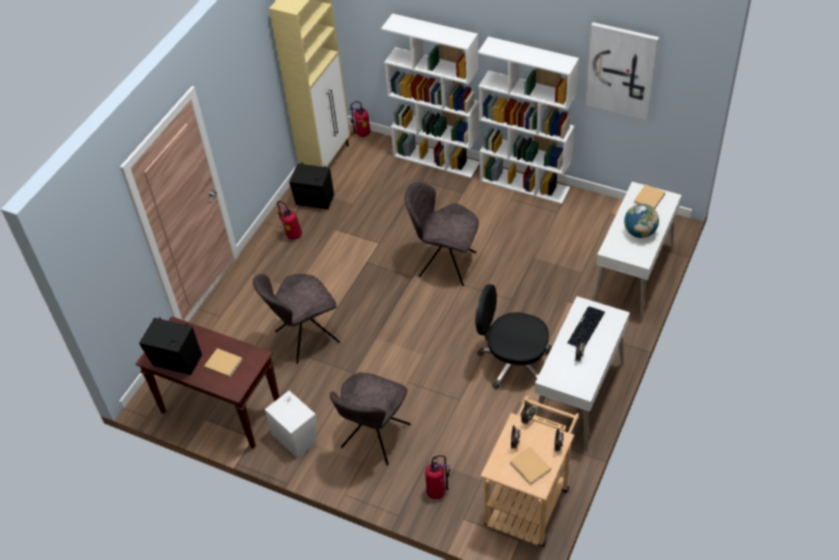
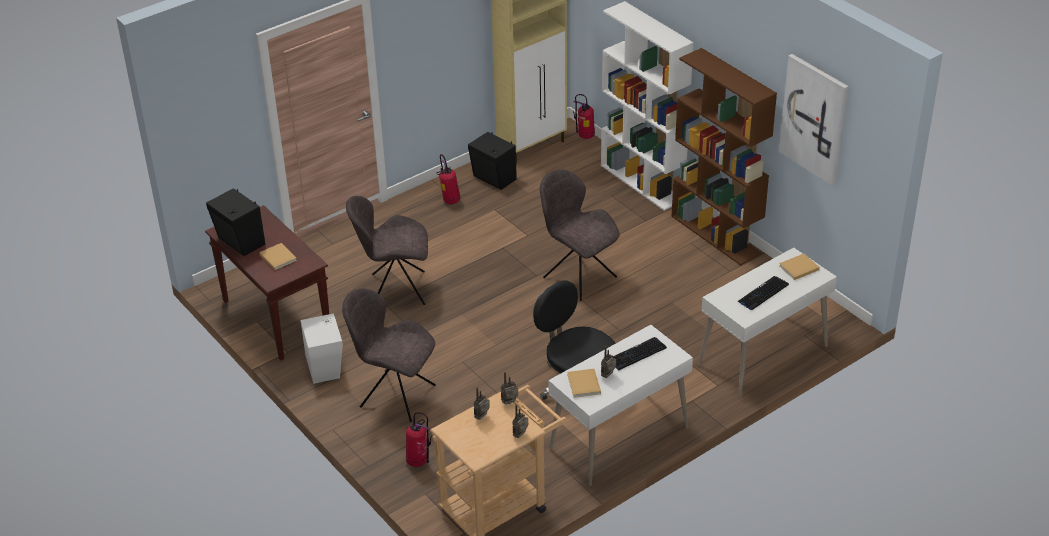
camera: 25 degrees right, 10 degrees down
(374, 438) = (395, 395): grey chair -> grey chair turned 60 degrees clockwise
(525, 184) = (716, 235): white bookcase -> brown bookcase
(530, 467) = (481, 441): beige book -> beige book (584, 385)
(640, 232) = (763, 293): globe -> keyboard

